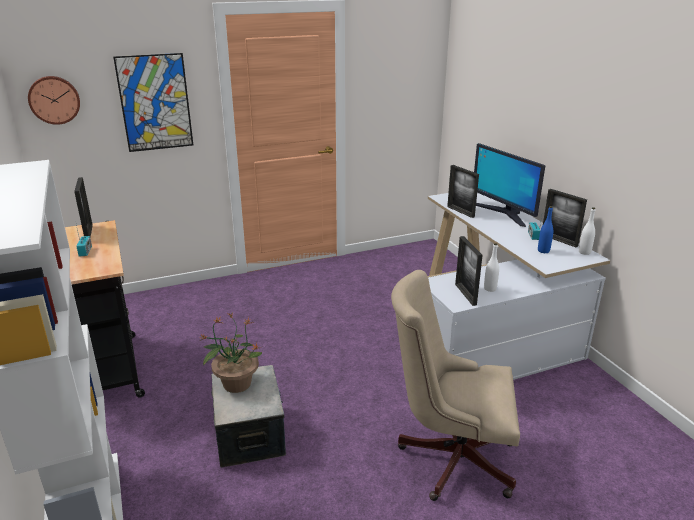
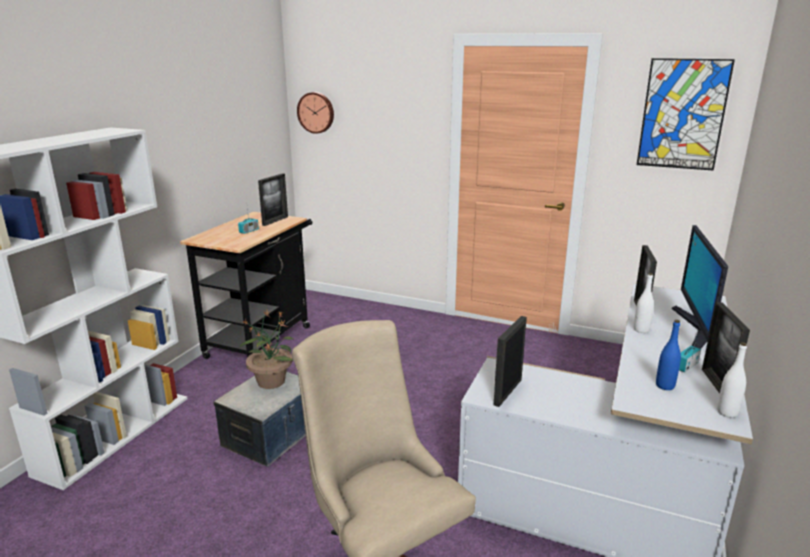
camera: 45 degrees right, 5 degrees down
(155, 103) = (391, 126): picture -> picture (682, 114)
(490, 289) = (546, 400): white bottle -> white bottle (641, 330)

